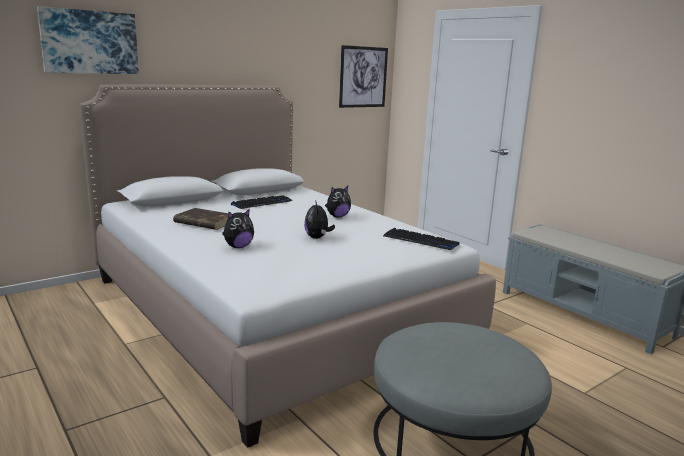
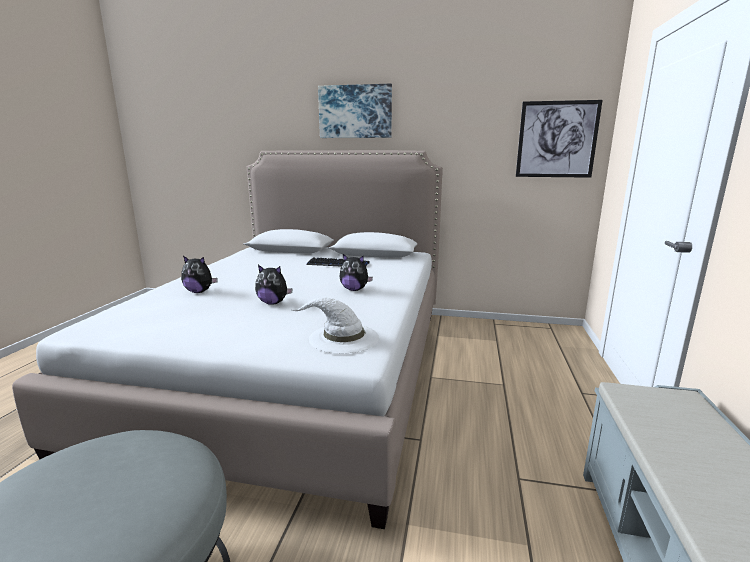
camera: 50 degrees right, 0 degrees up
(89, 42) = (261, 117): picture -> picture (355, 112)
(204, 222) = (249, 268): brown book -> none
(317, 238) = (273, 303): plush toy -> plush toy turned 120 degrees counterclockwise
(420, 240) = (342, 338): keyboard -> white hat

